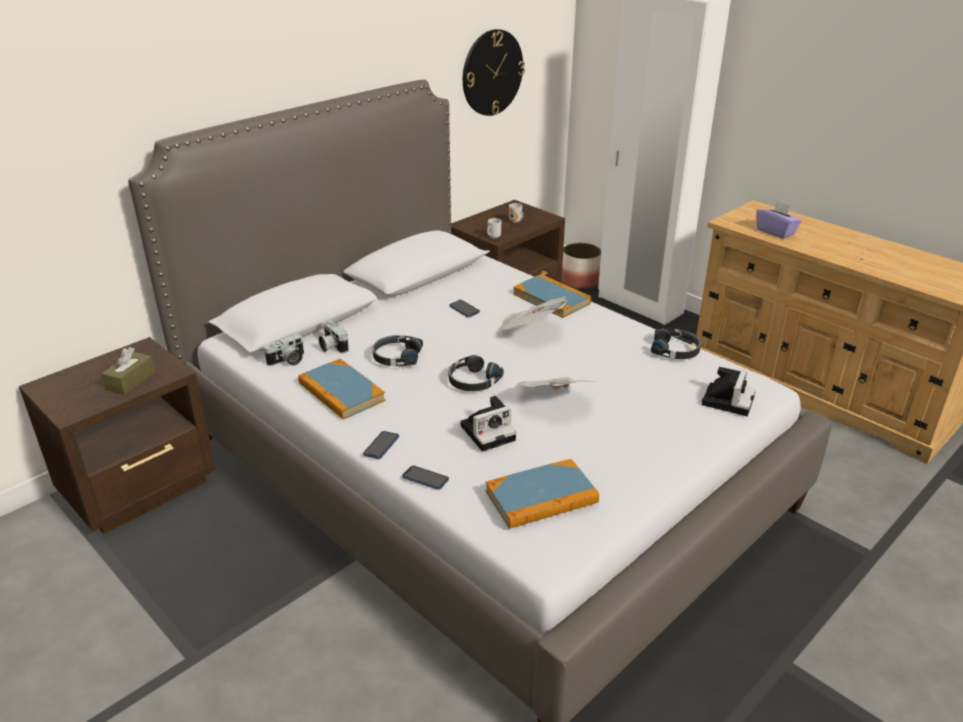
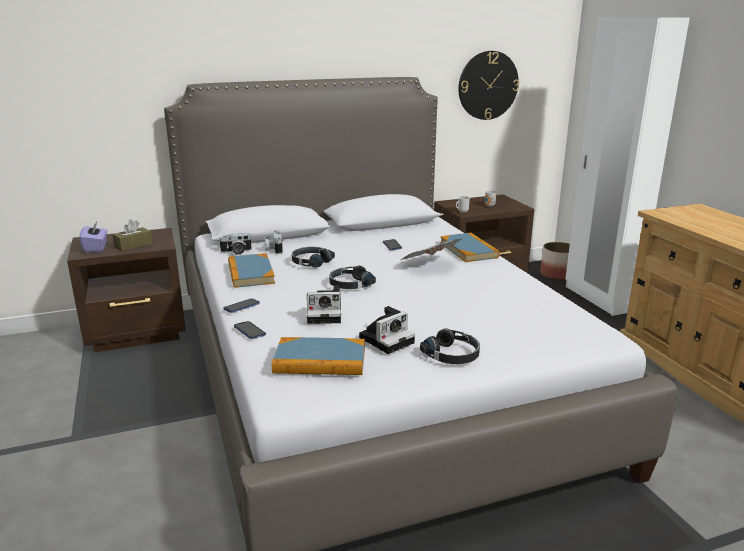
camera: 25 degrees right, 10 degrees down
(554, 399) = (402, 307): newspaper -> none
(675, 350) = (544, 297): black headphones -> black headphones (452, 355)
(727, 400) = (559, 337): camera -> camera (387, 339)
(775, 232) = (700, 224): purple tissue box -> purple tissue box (96, 248)

